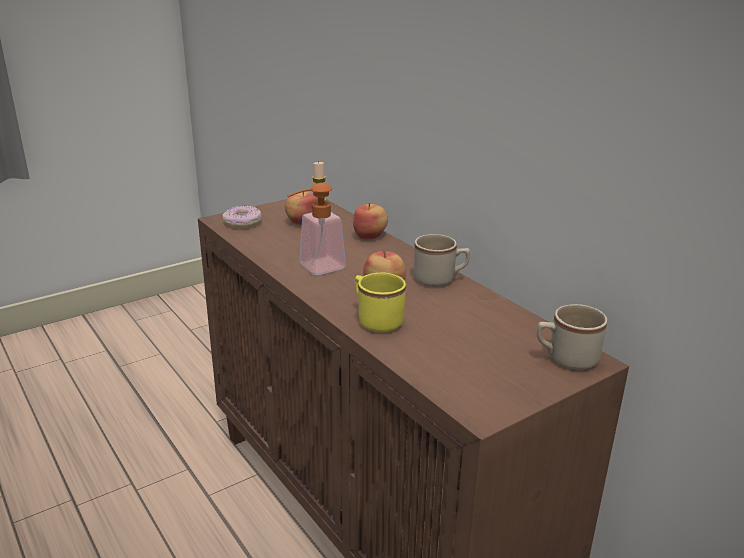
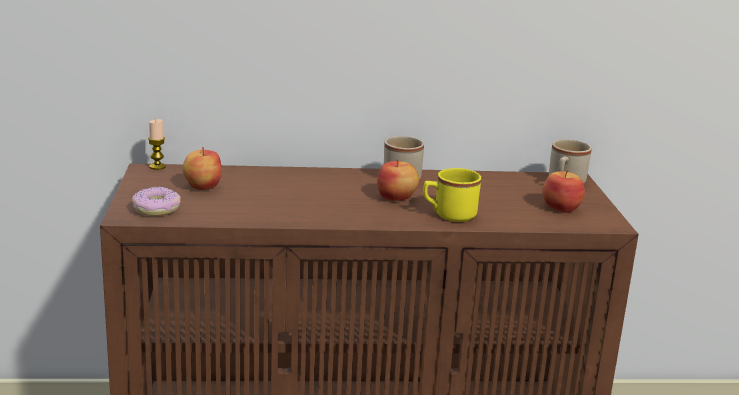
camera: 60 degrees left, 5 degrees down
(315, 268) = (321, 209): soap dispenser -> none
(370, 236) = (282, 173): apple -> apple (561, 208)

